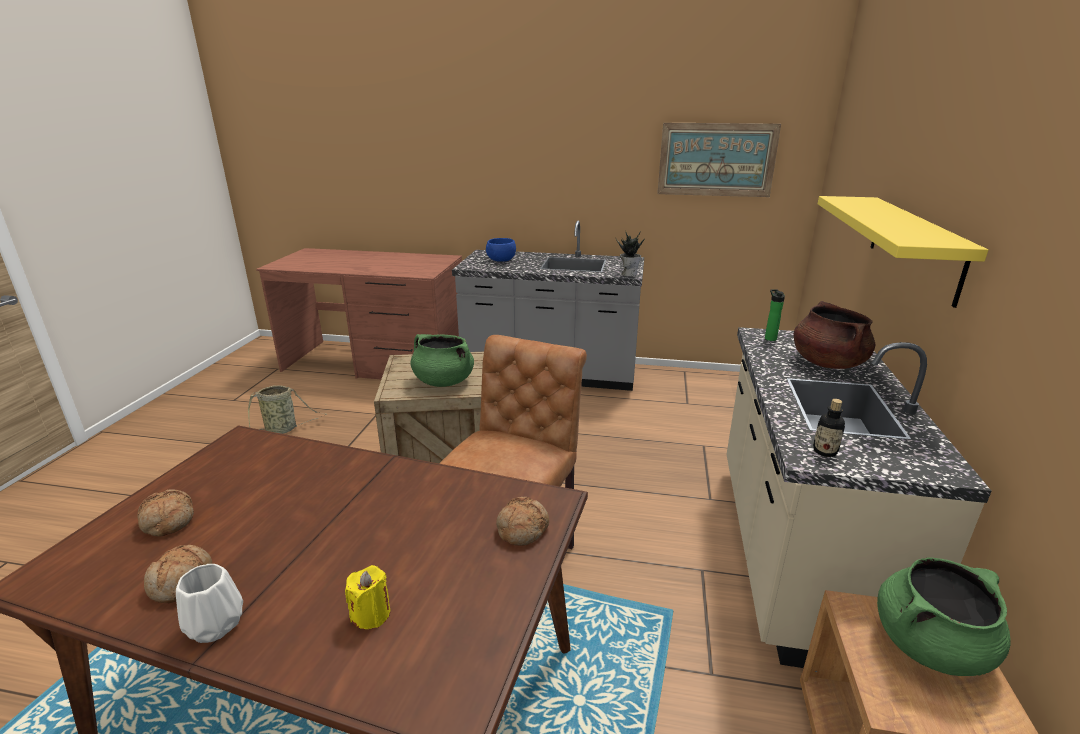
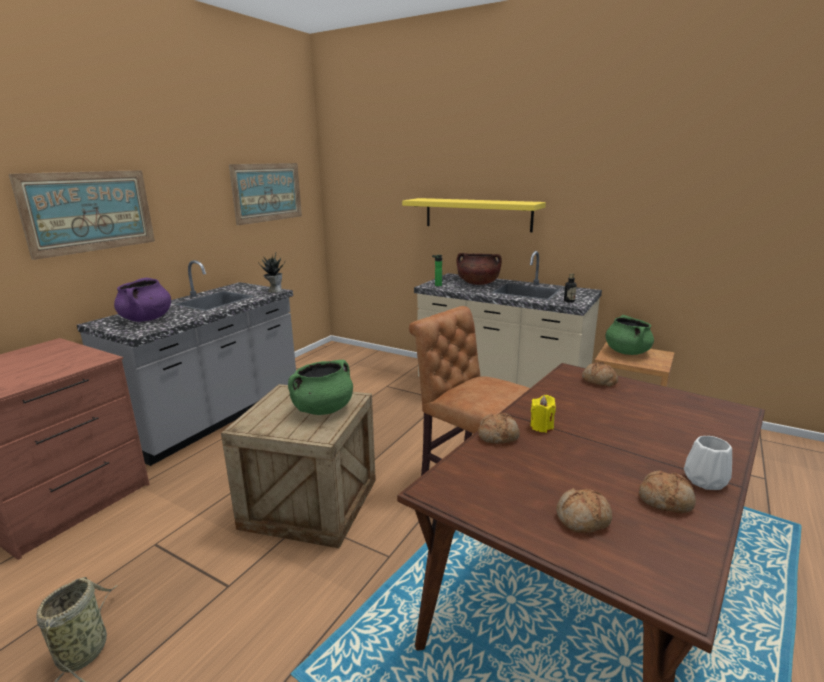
camera: 70 degrees left, 5 degrees down
(336, 459) = (498, 436): none -> bread
(371, 614) = (681, 427): yellow candle -> yellow candle (541, 427)
(501, 260) = (146, 319): blue bowl -> purple cooking pot
(503, 160) = (89, 211): none -> picture

